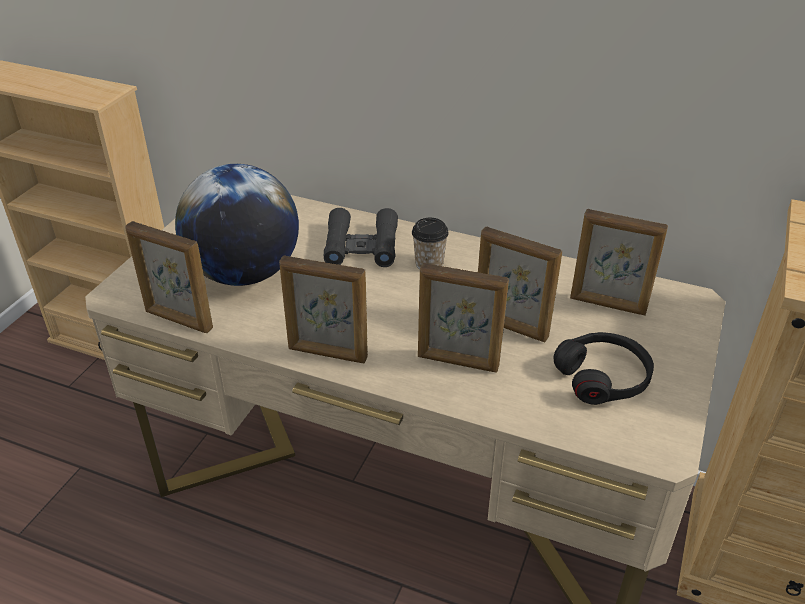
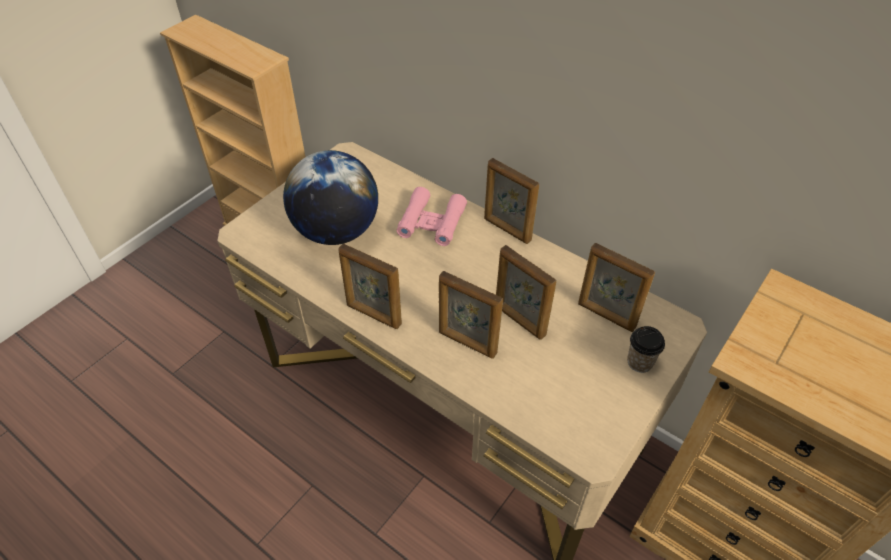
camera: 15 degrees right, 10 degrees up
(178, 320) = (277, 263): picture frame -> picture frame (507, 230)
(361, 246) = (432, 222): black binoculars -> pink binoculars
(429, 264) = (478, 249): cup -> cup (639, 362)
(603, 377) = (574, 380): black headphones -> none

